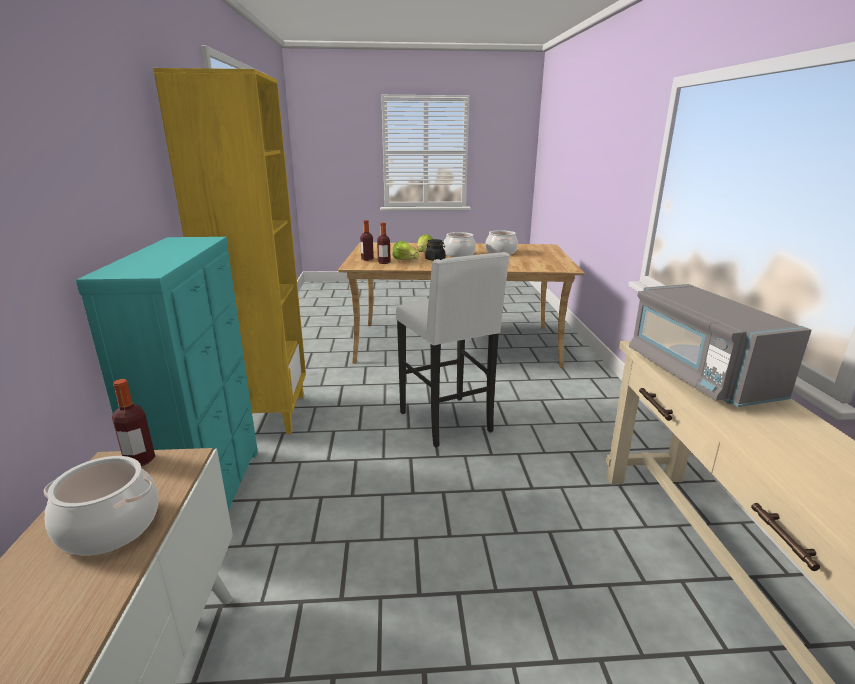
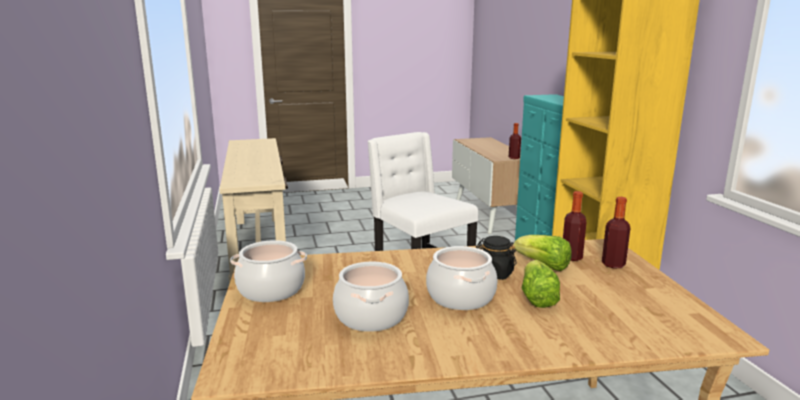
camera: 170 degrees right, 5 degrees down
(111, 526) = (493, 150): cooking pot -> cooking pot (270, 290)
(697, 374) = (258, 170): grey microwave -> none

